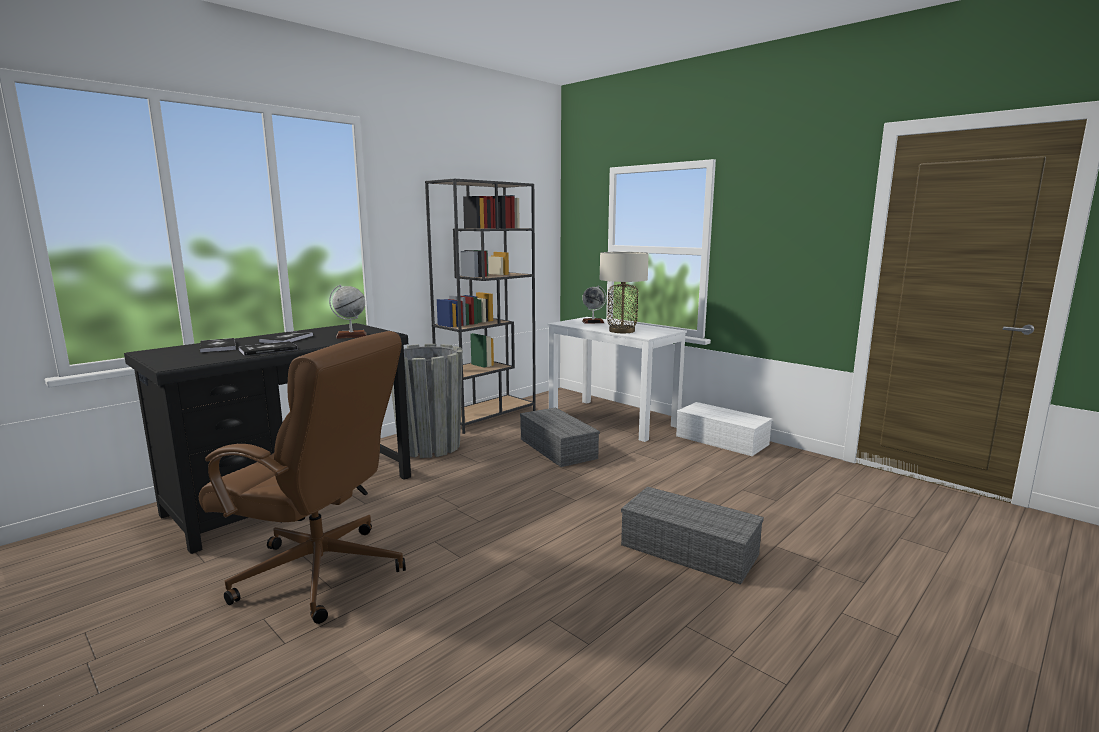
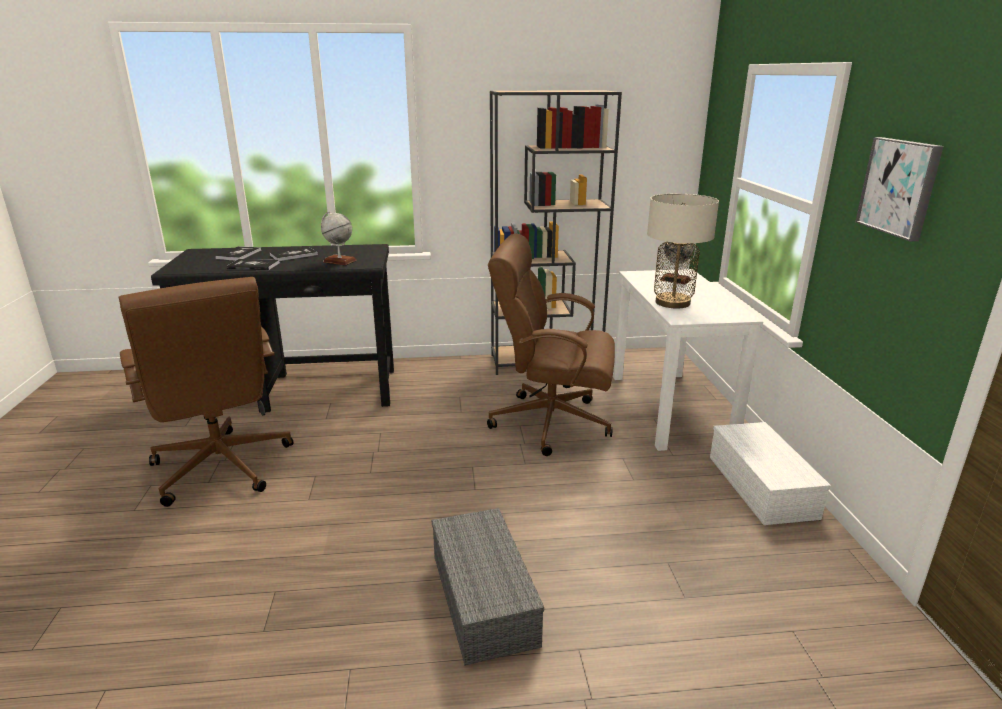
camera: 40 degrees right, 10 degrees up
(429, 446) = (449, 379): grey planter -> none
(556, 448) = (551, 422): grey storage box -> brown office chair
(778, 225) = (900, 187): none -> picture

